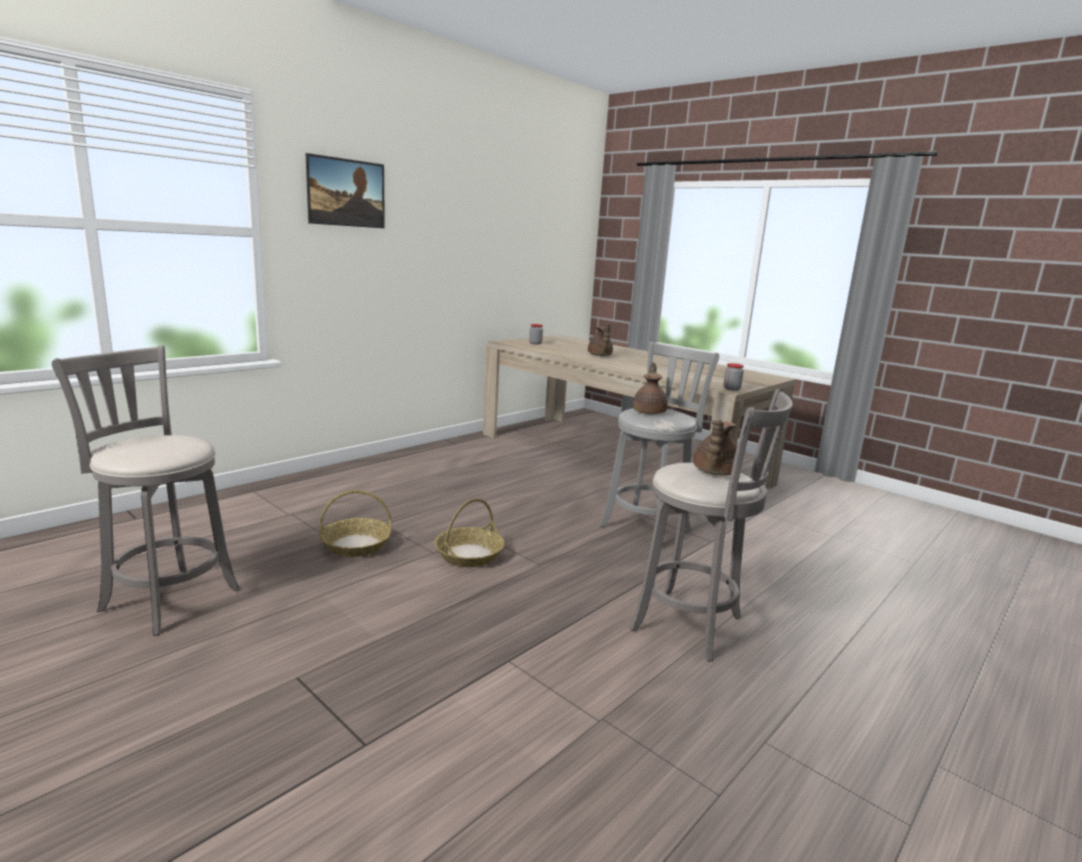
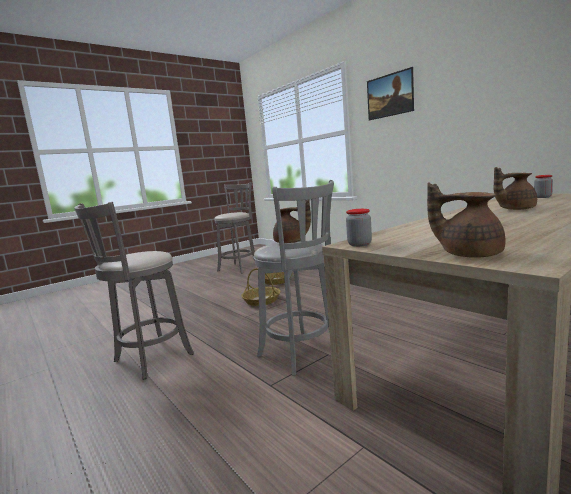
camera: 100 degrees right, 5 degrees down
(714, 472) = (136, 256): brown teapot -> brown teapot (468, 254)

